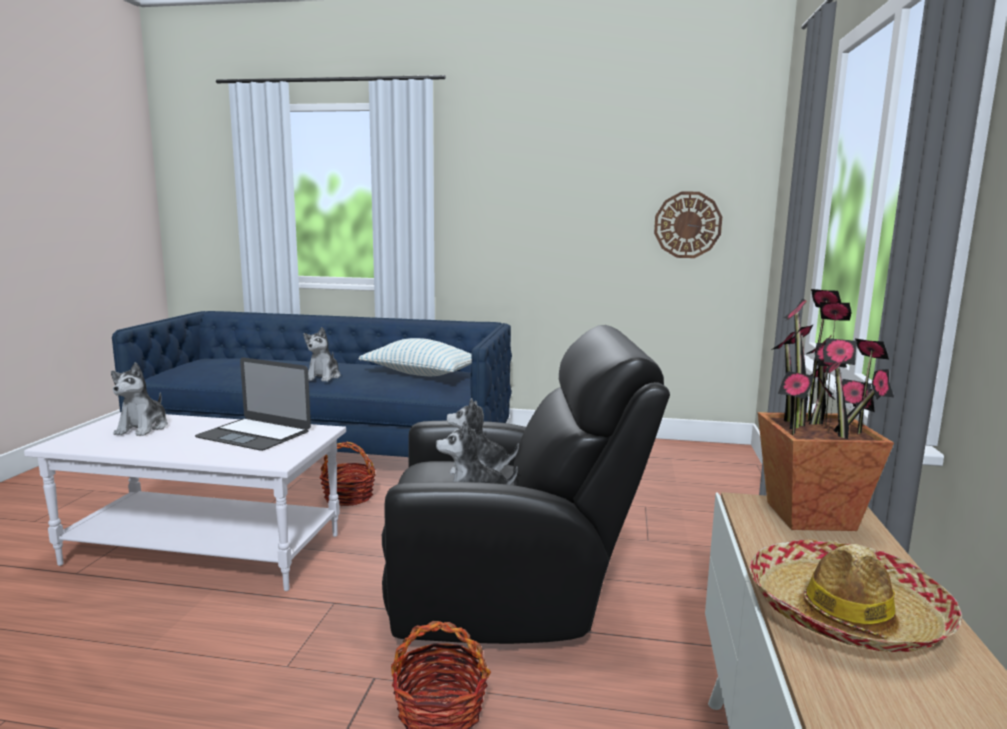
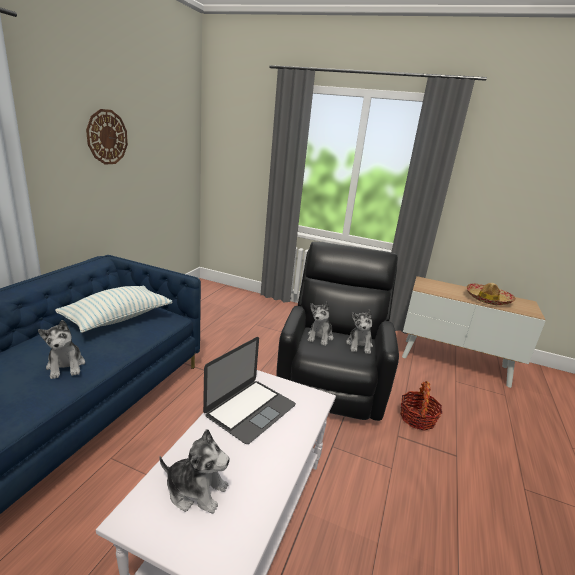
camera: 80 degrees left, 10 degrees up
(323, 377) = (66, 366): plush toy -> plush toy turned 45 degrees clockwise
(348, 497) = (177, 429): basket -> none
(687, 225) = (172, 162): wall clock -> wall clock (107, 137)
(811, 516) = (430, 285): potted plant -> none

